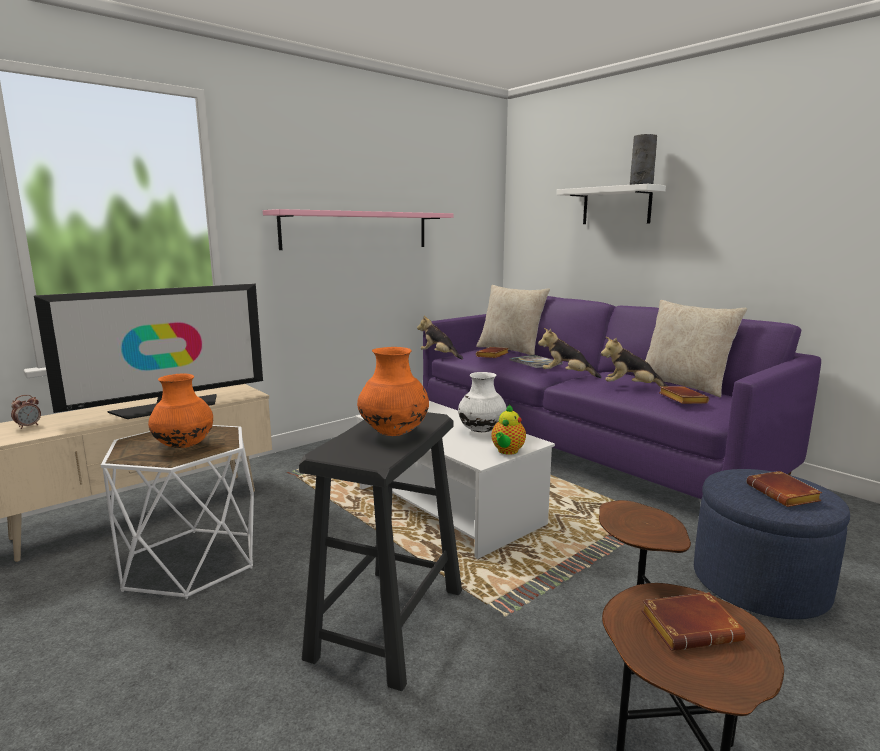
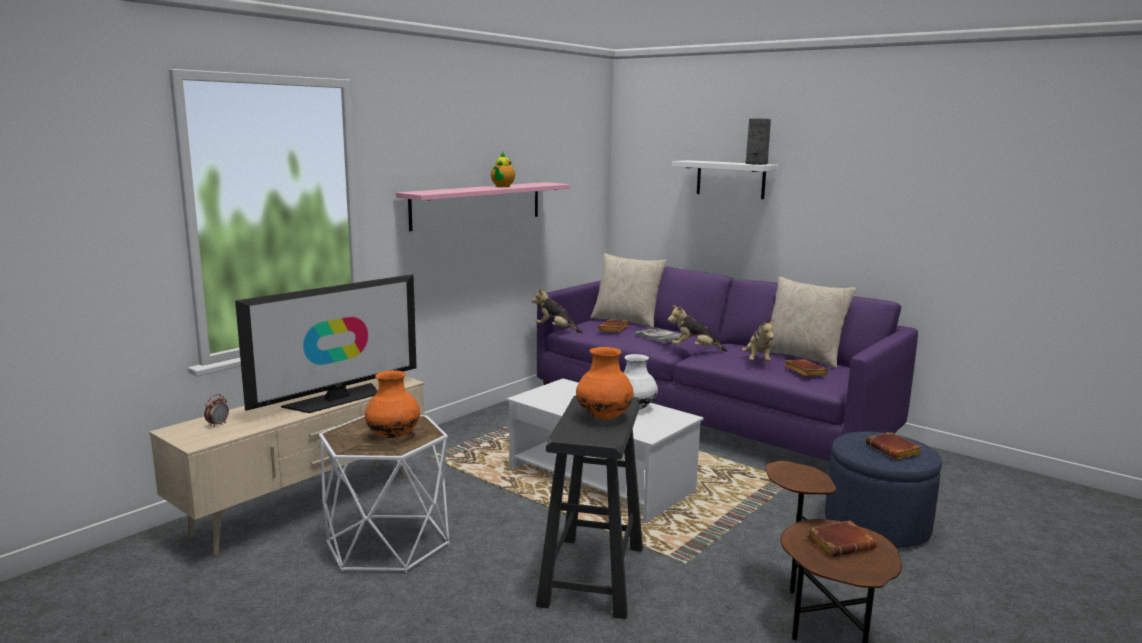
camera: 10 degrees left, 0 degrees up
(507, 451) = (666, 426): teapot -> teapot (502, 186)
(631, 387) = (757, 361): plush toy -> plush toy turned 90 degrees counterclockwise

